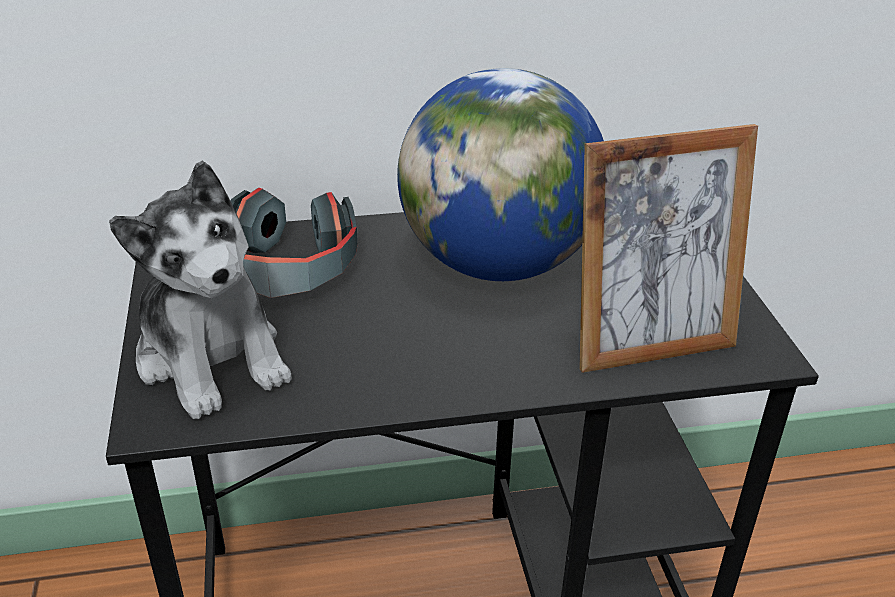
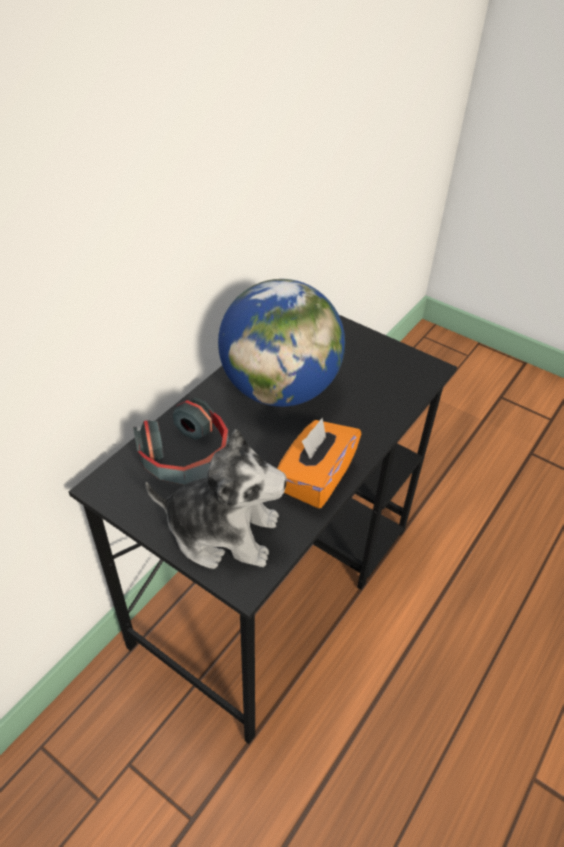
camera: 45 degrees left, 10 degrees up
(396, 375) = (315, 478): none -> orange tissue box
(649, 344) = (389, 392): picture frame -> none

